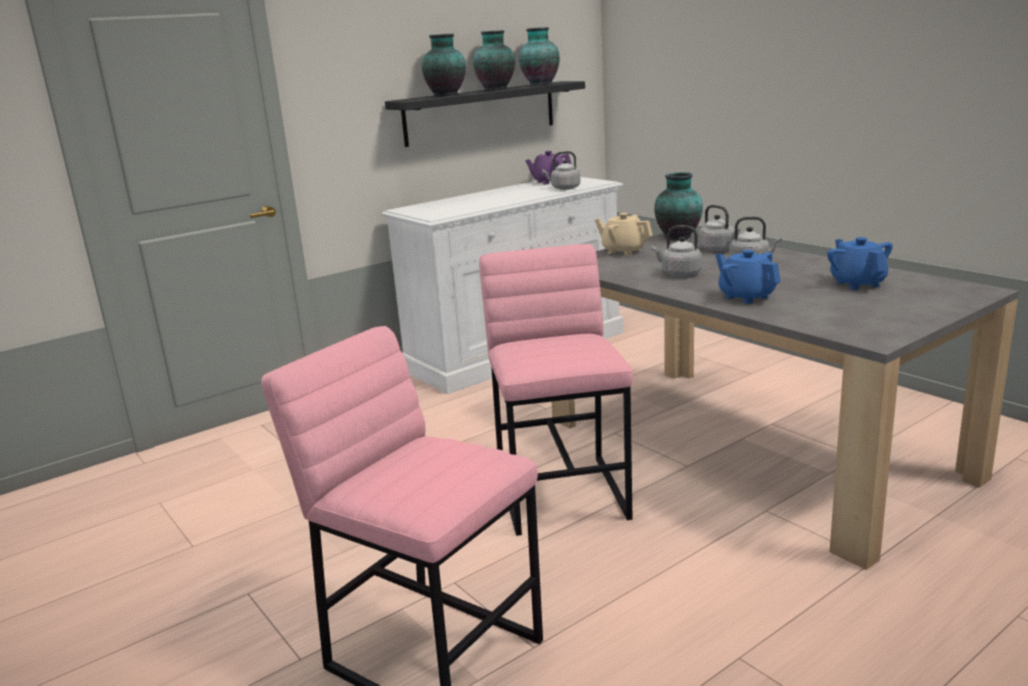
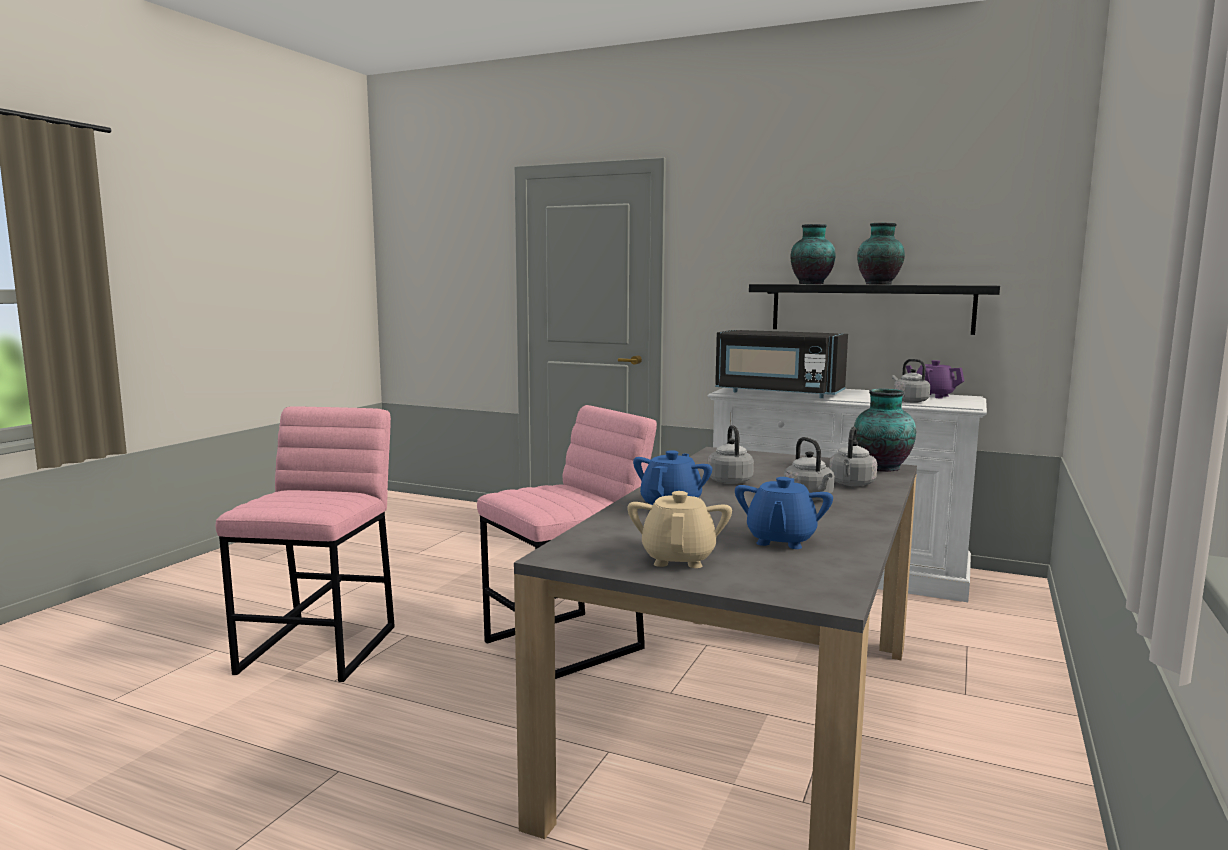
camera: 60 degrees right, 10 degrees down
(471, 207) = (778, 393): none -> black microwave
(540, 84) = (943, 284): vase -> none
(623, 251) = (789, 459): beige teapot -> beige teapot (678, 559)
(857, 283) = (780, 540): blue teapot -> blue teapot turned 150 degrees clockwise

